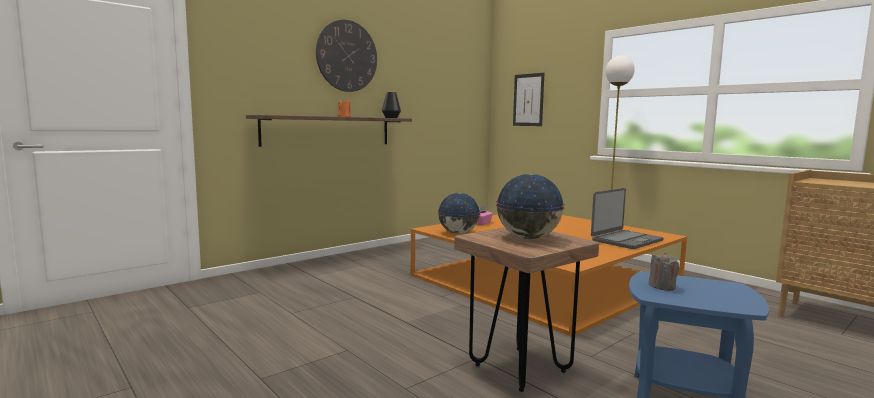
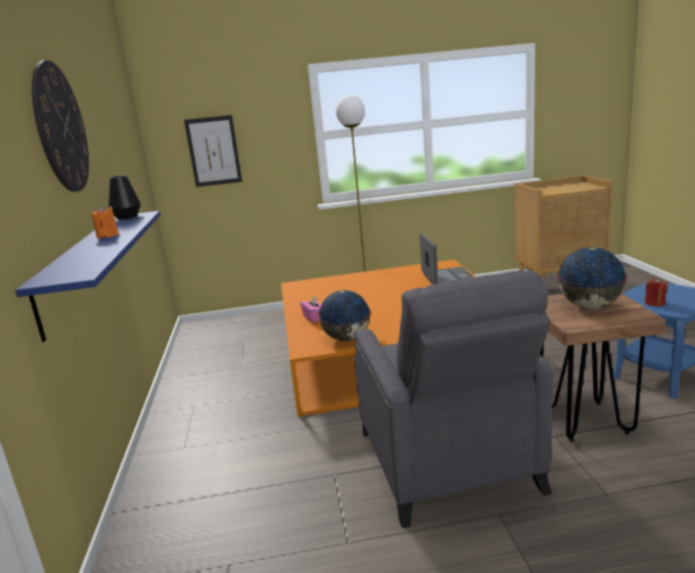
camera: 55 degrees left, 10 degrees up
(328, 131) = (82, 268): brown shelf -> blue shelf
(395, 325) = (449, 464): none -> grey armchair
(662, 286) = (654, 303): grey candle -> red candle

